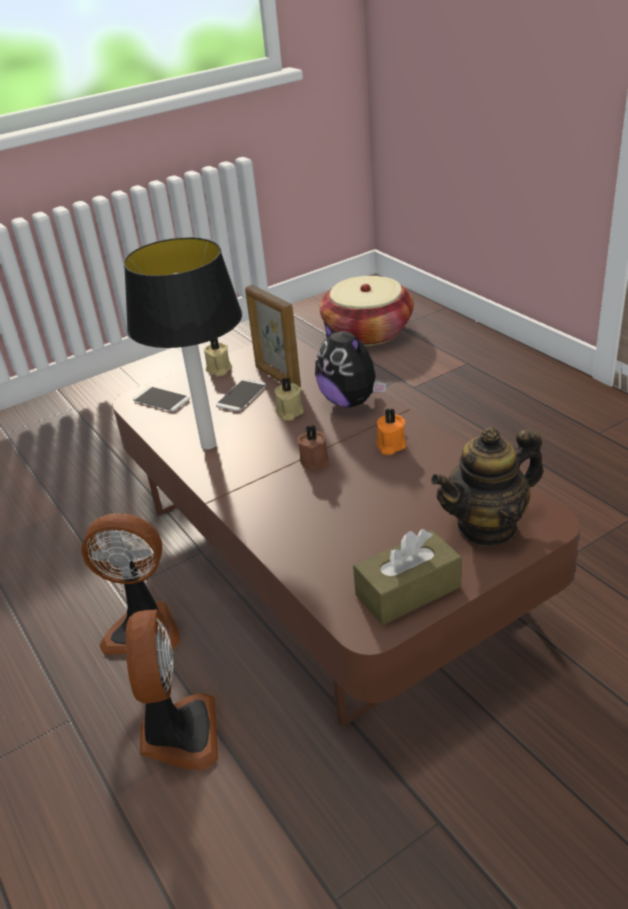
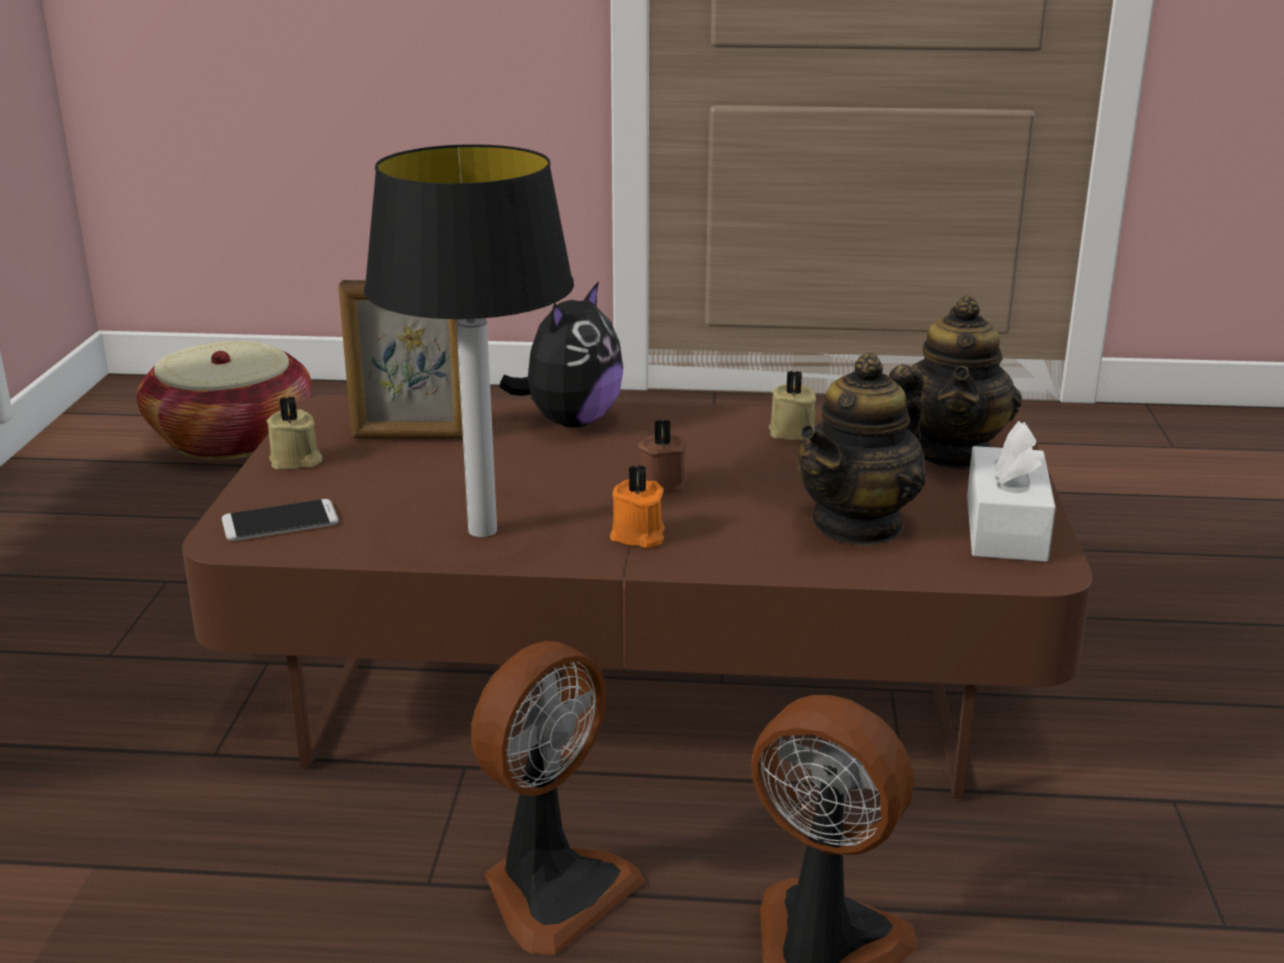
camera: 55 degrees left, 10 degrees down
(241, 396) = (404, 471): phone -> none
(288, 413) = (516, 460): beige candle -> beige candle (793, 433)
(346, 540) = (859, 524): none -> teapot
(350, 401) = (570, 421): plush toy -> plush toy turned 60 degrees counterclockwise
(390, 446) = (712, 438): orange candle -> orange candle (638, 536)
(408, 591) = (1005, 528): brown tissue box -> white tissue box

